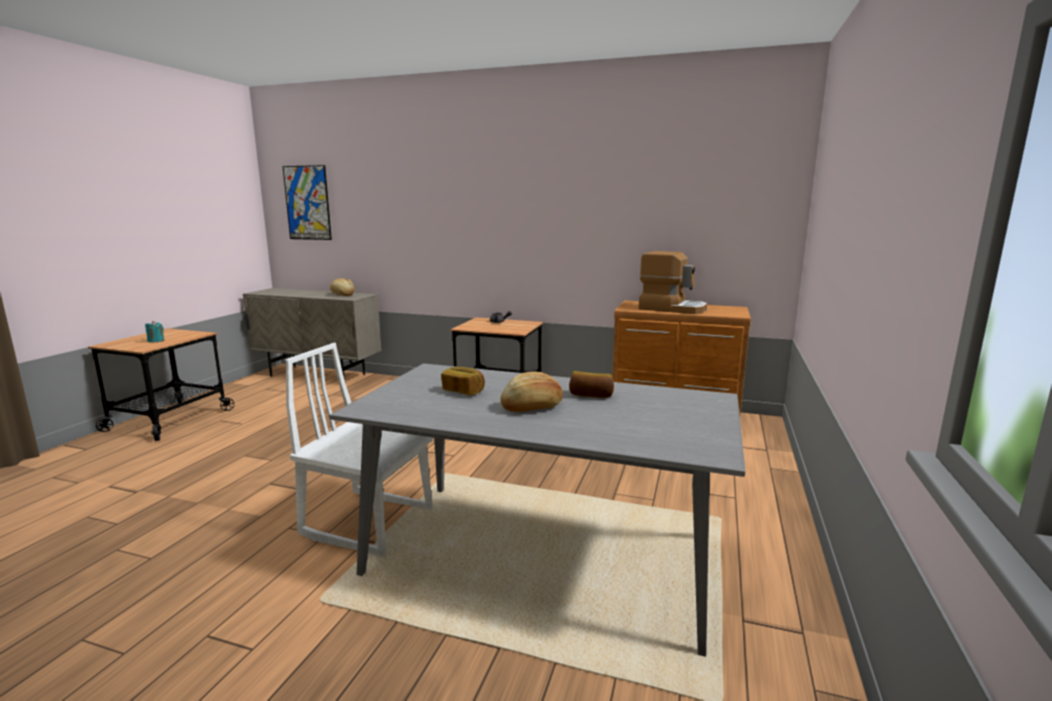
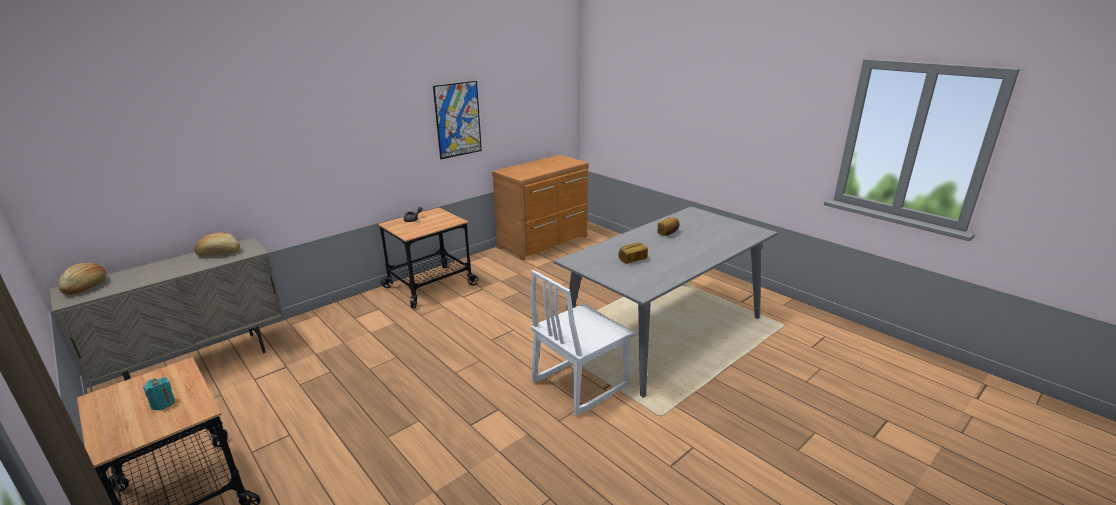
camera: 60 degrees left, 10 degrees up
(307, 203) = (97, 147): picture -> picture (458, 120)
(532, 407) = (675, 249): bread -> bread (86, 286)
(672, 308) = (539, 168): coffee machine -> none

